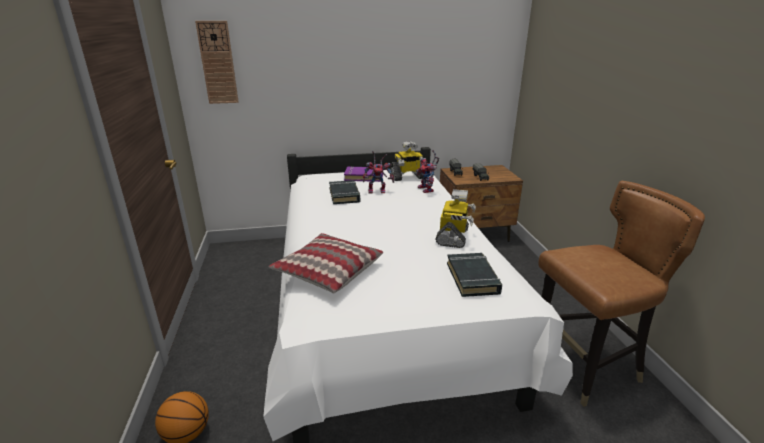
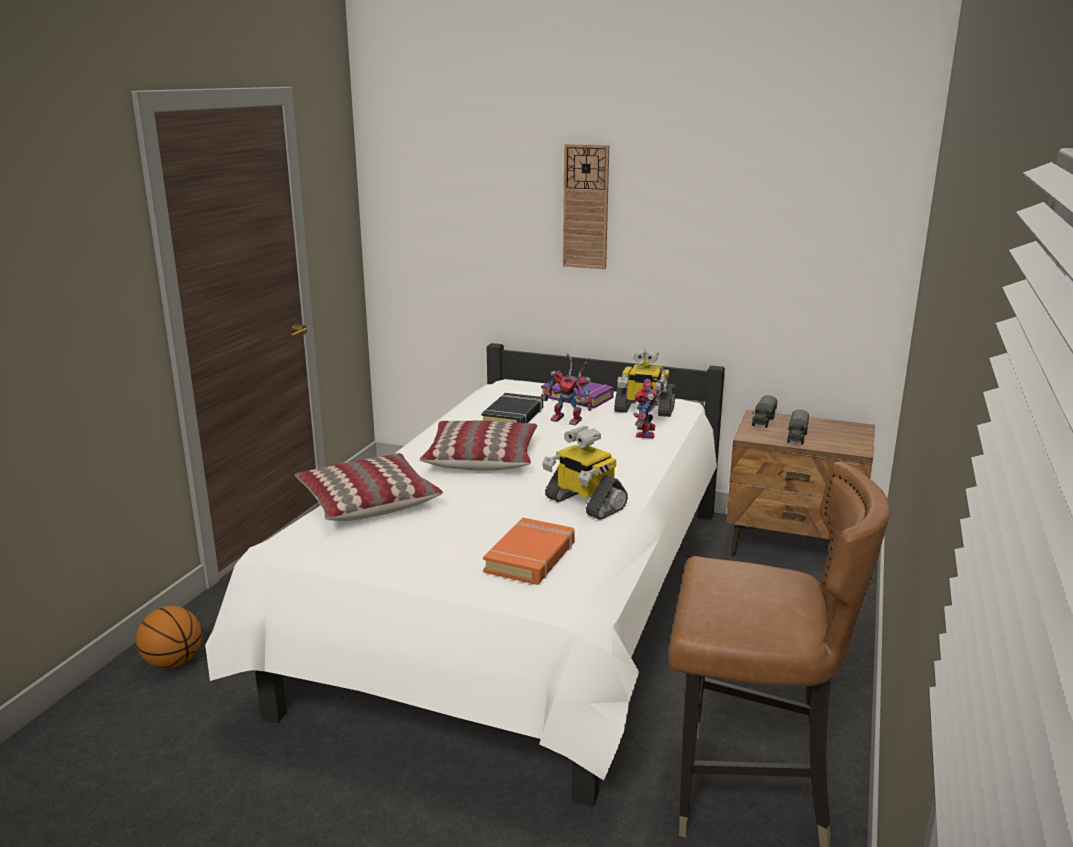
camera: 30 degrees right, 5 degrees down
(218, 63) = (411, 198): wall clock -> wall clock (586, 207)
(360, 224) = (481, 457): none -> pillow
(453, 237) = (584, 503): toy robot -> toy robot turned 90 degrees clockwise
(472, 278) = (531, 557): black book -> orange book

